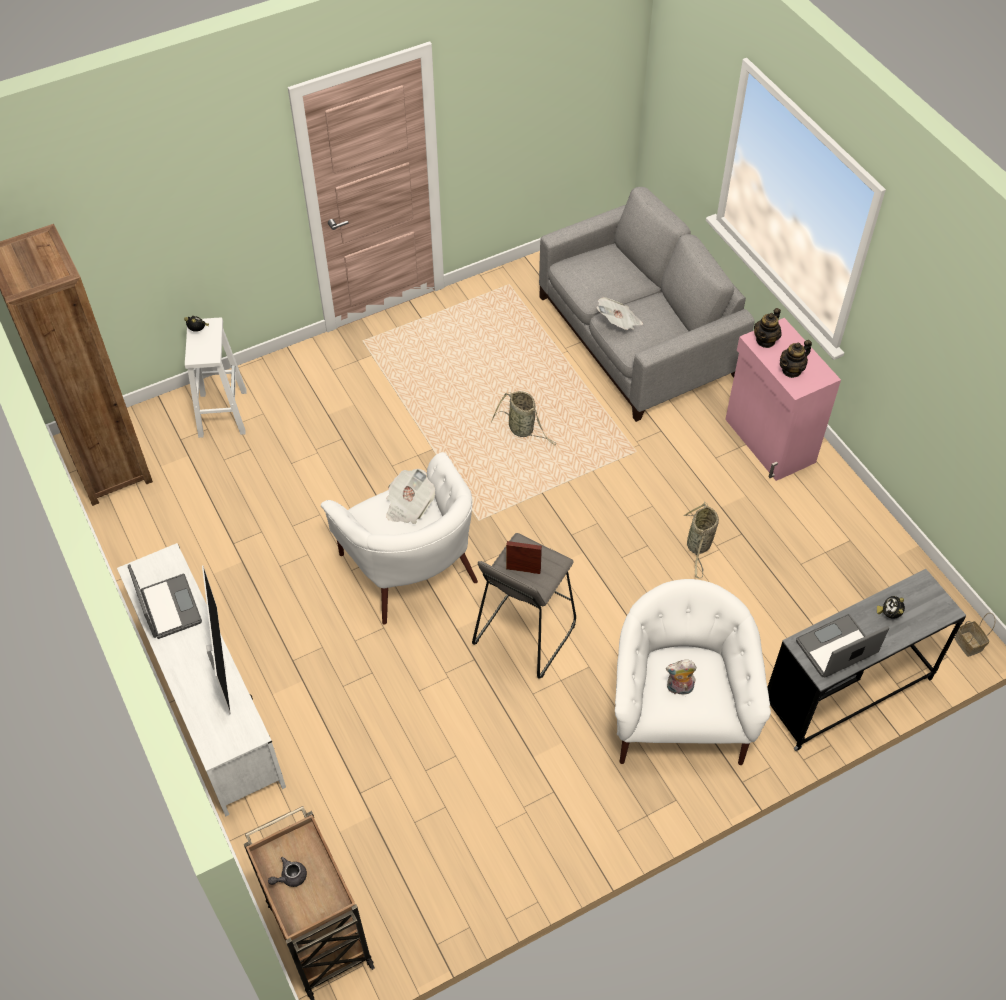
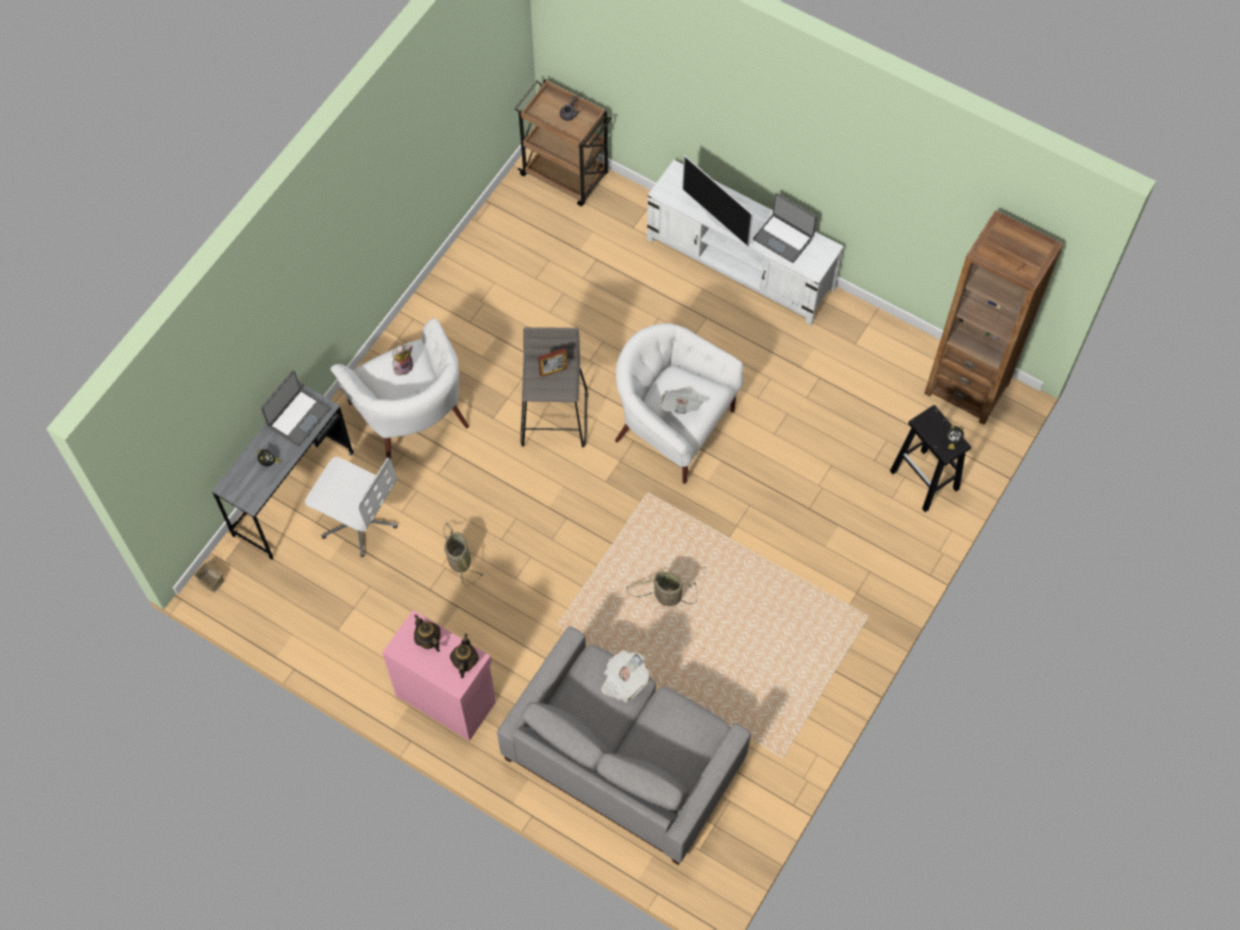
camera: 150 degrees right, 10 degrees up
(222, 412) = (925, 481): white stool -> black stool
(786, 630) = (358, 521): none -> white office chair
(791, 370) = (428, 640): teapot -> teapot turned 60 degrees counterclockwise

